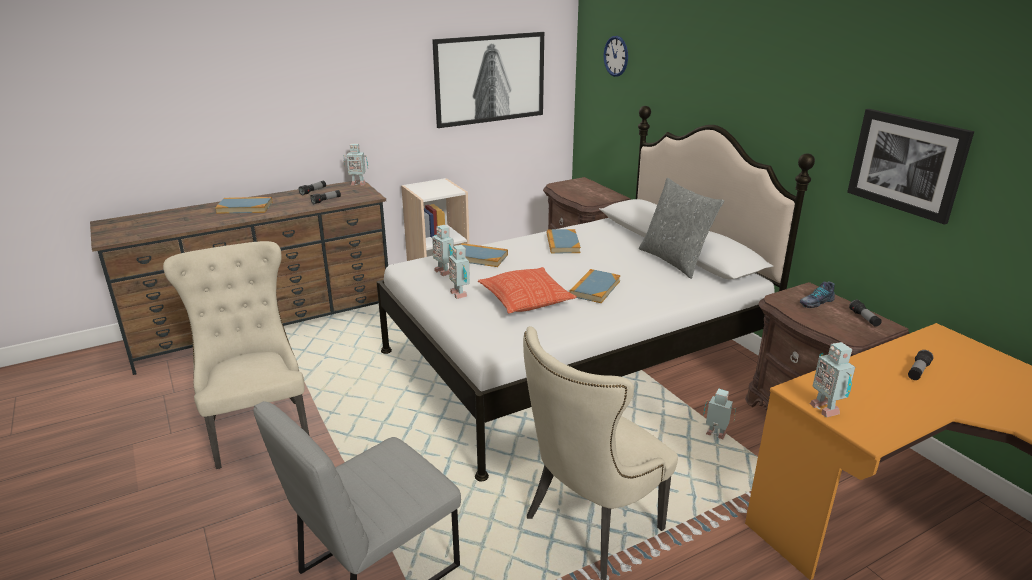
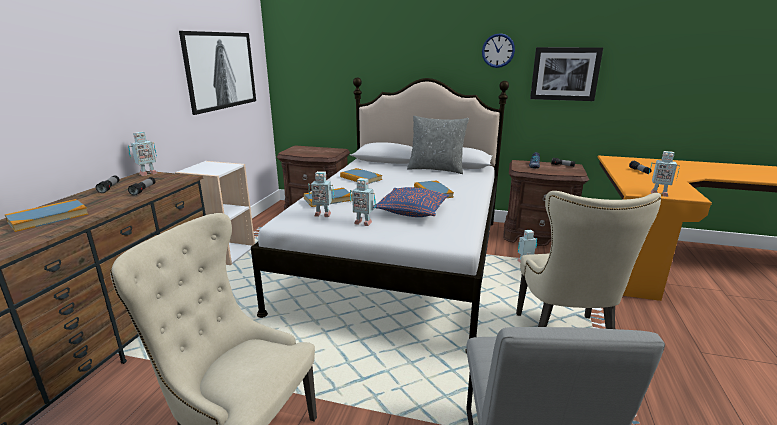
camera: 45 degrees left, 5 degrees down
(526, 301) = (412, 211): orange pillow -> blue pillow
(616, 56) = (313, 48): wall clock -> wall clock (498, 50)

